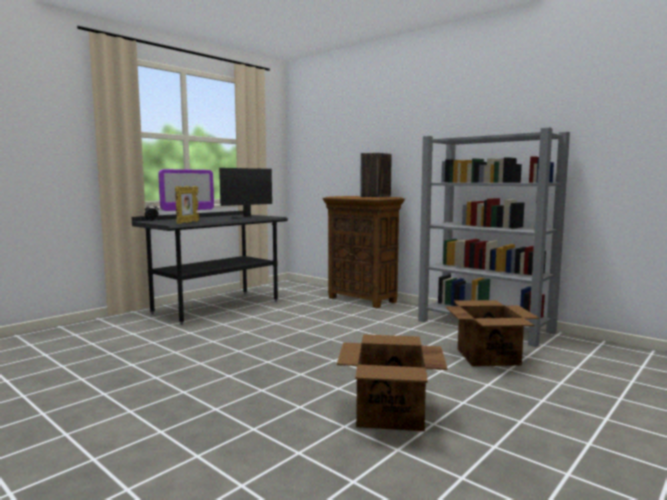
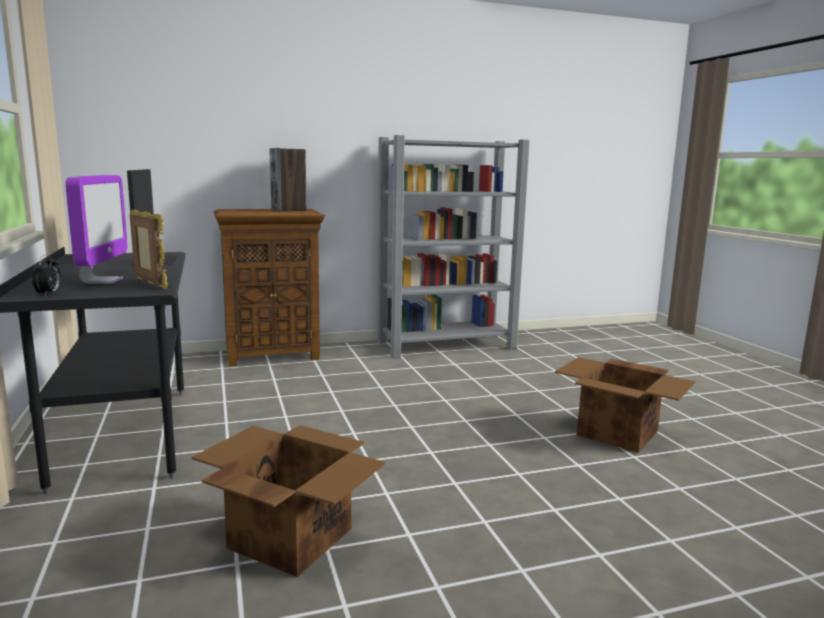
camera: 60 degrees left, 5 degrees up
(488, 356) = (521, 367): cardboard box -> cardboard box (289, 537)

